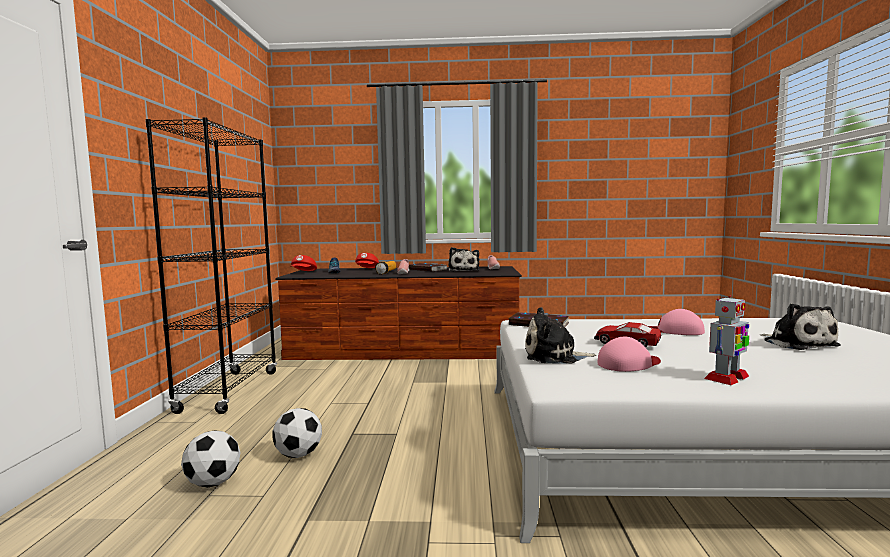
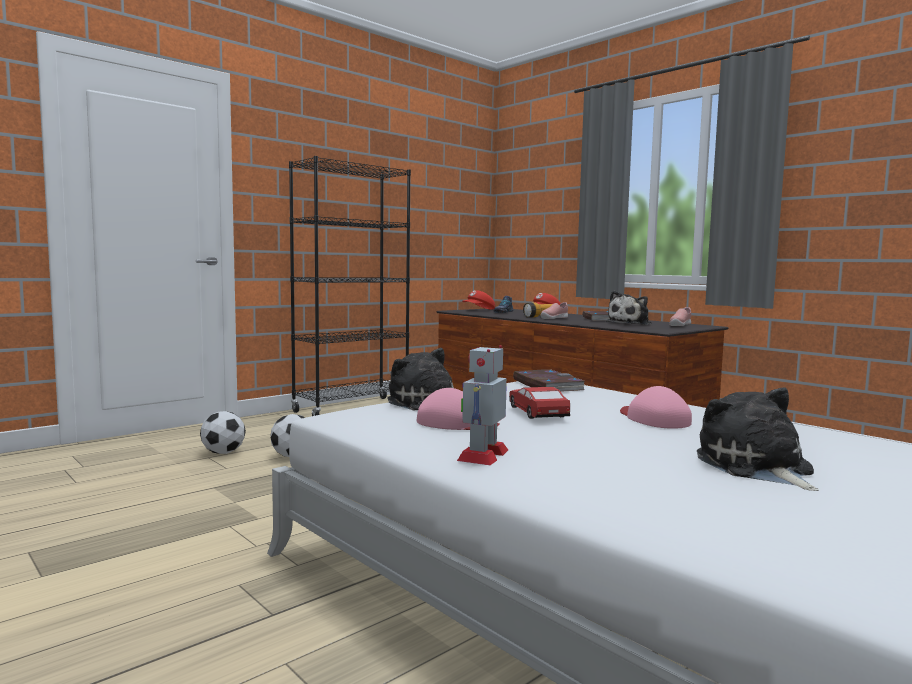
camera: 45 degrees right, 0 degrees up
(726, 378) = (483, 455): toy robot -> toy robot turned 105 degrees clockwise
(797, 343) = (756, 467): plush toy -> plush toy turned 135 degrees clockwise

